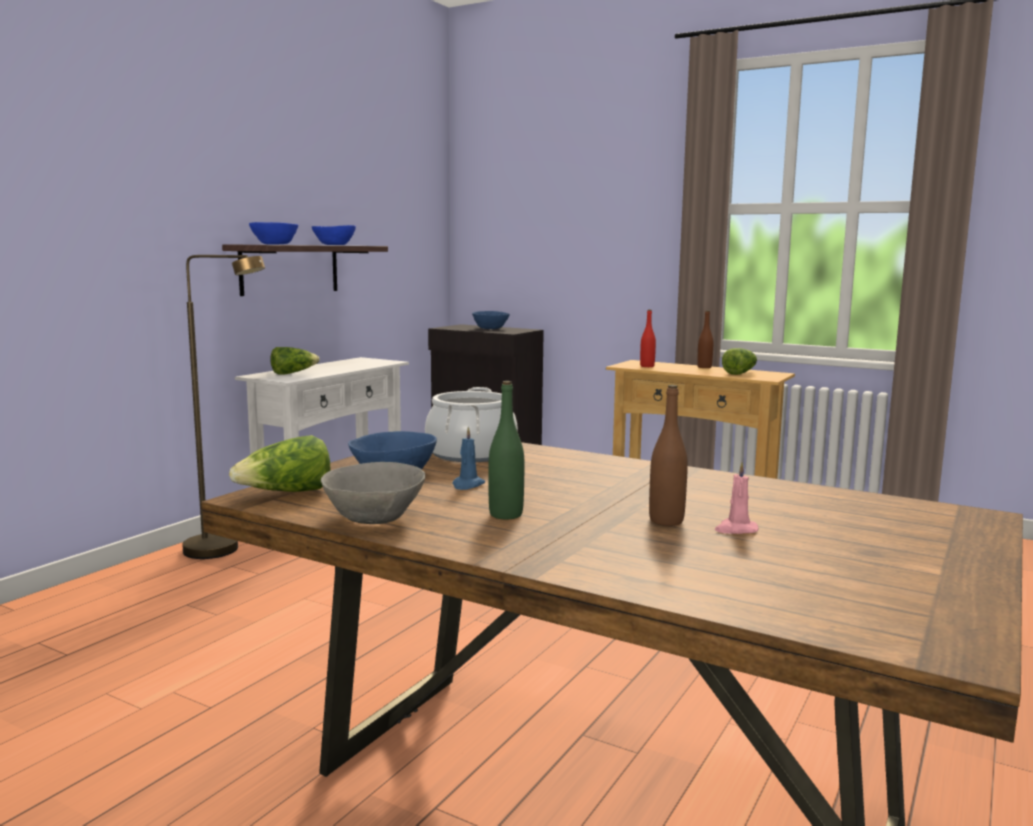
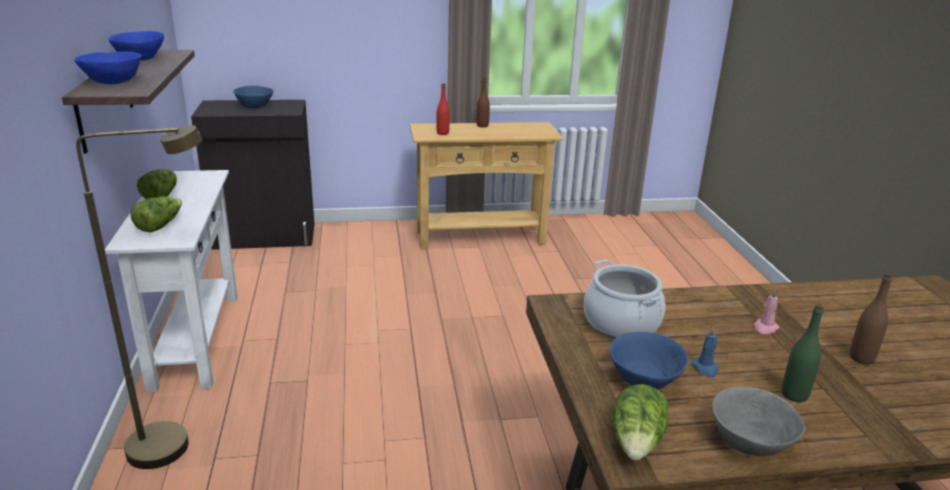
camera: 40 degrees left, 15 degrees up
(735, 530) = (898, 351): pink candle -> pink candle (765, 328)
(739, 373) = (520, 130): lettuce -> lettuce (161, 195)

